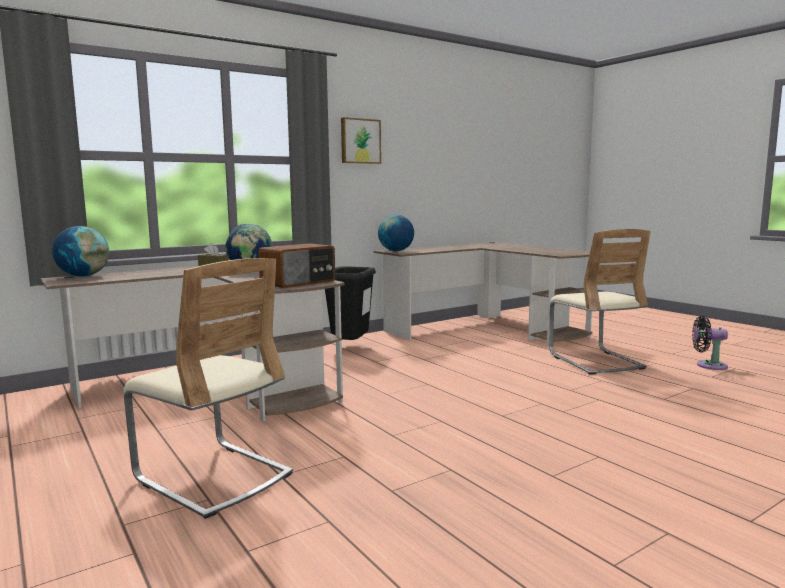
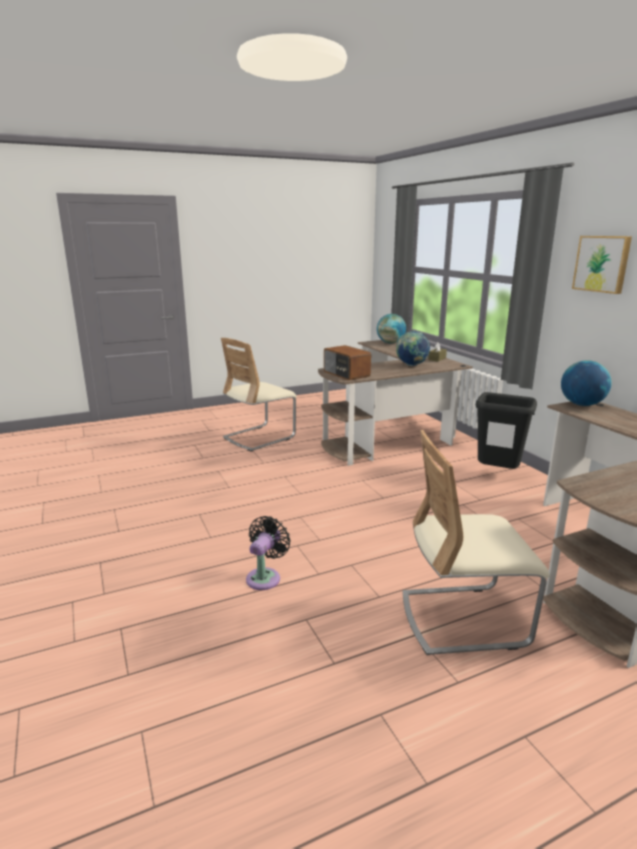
camera: 100 degrees right, 10 degrees up
(708, 365) = (444, 748): black fan -> black fan (265, 577)

